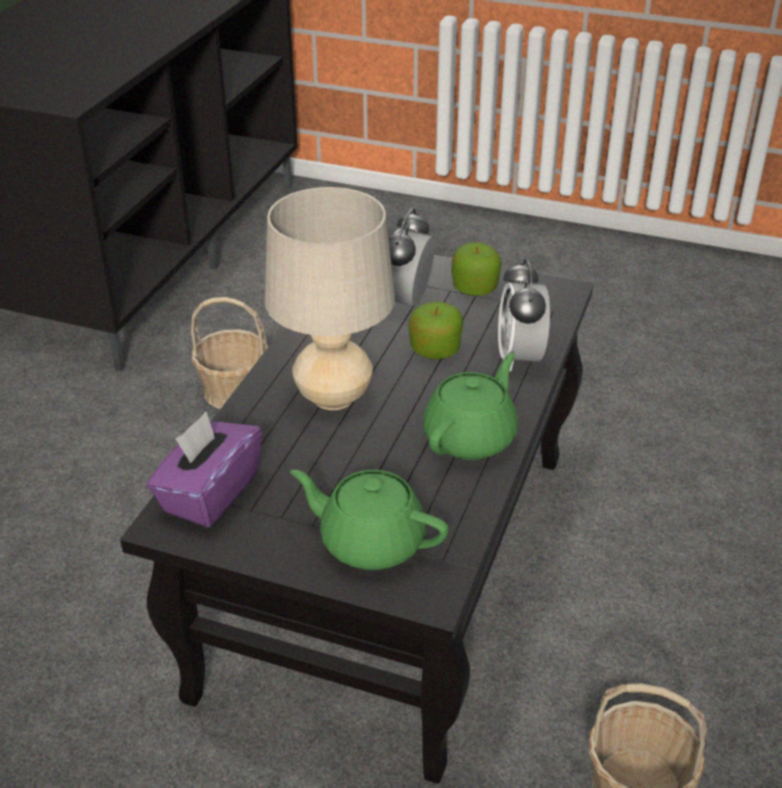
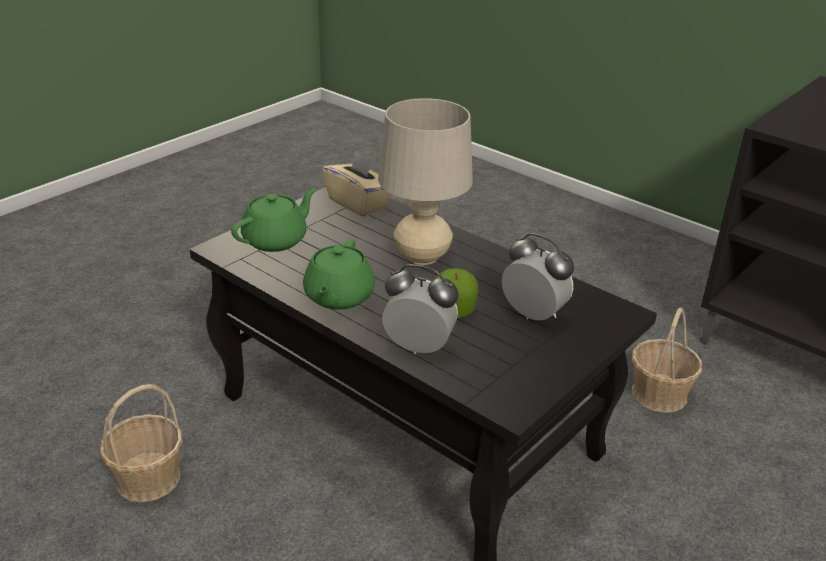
camera: 110 degrees right, 5 degrees down
(209, 494) = (358, 203): purple tissue box -> beige tissue box
(471, 437) = (338, 297): green teapot -> green teapot turned 45 degrees clockwise
(475, 288) = (540, 356): apple -> none

